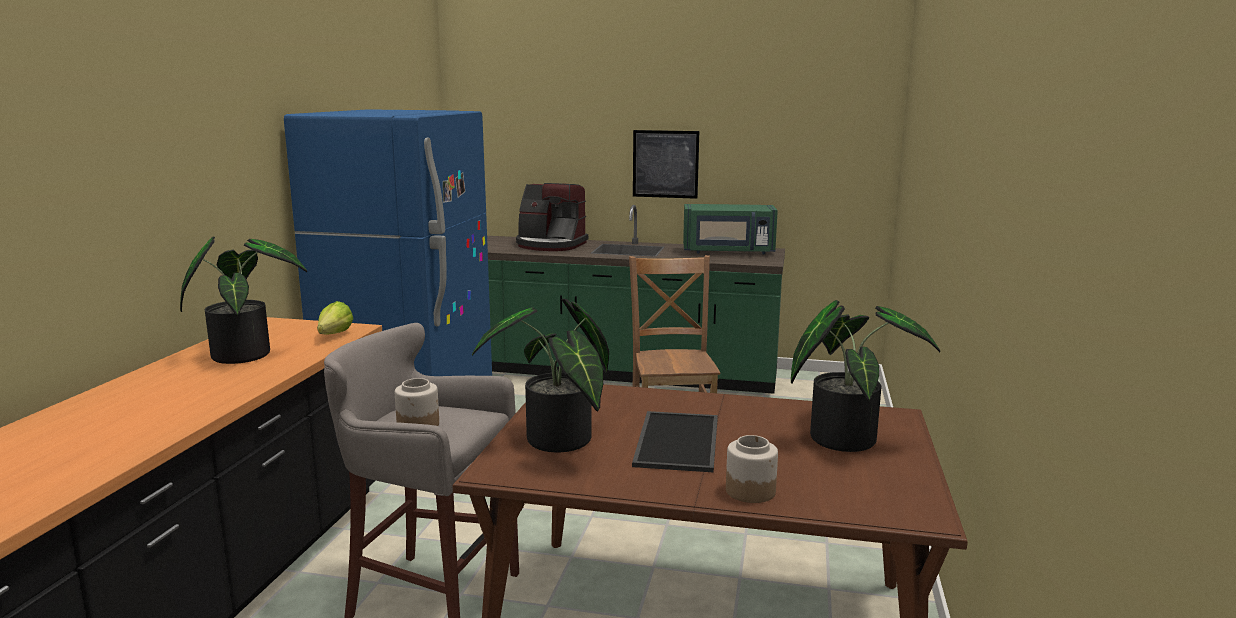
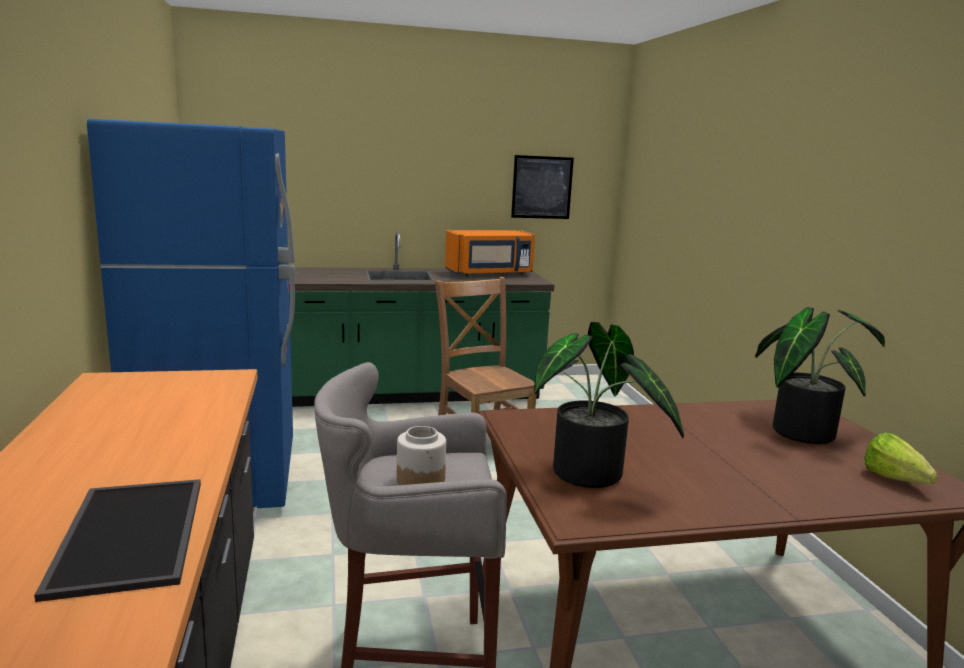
camera: 25 degrees left, 0 degrees up
(245, 353) = (130, 422): potted plant -> none
(331, 337) = (216, 389): lettuce -> lettuce (898, 482)
(550, 245) = (317, 273): coffee machine -> none
(665, 164) = (422, 193): picture -> picture (542, 187)
(675, 440) = (685, 456): tray -> tray (127, 533)
(728, 251) = (490, 273): green microwave -> orange microwave
(750, 491) = (816, 495): jar -> none

